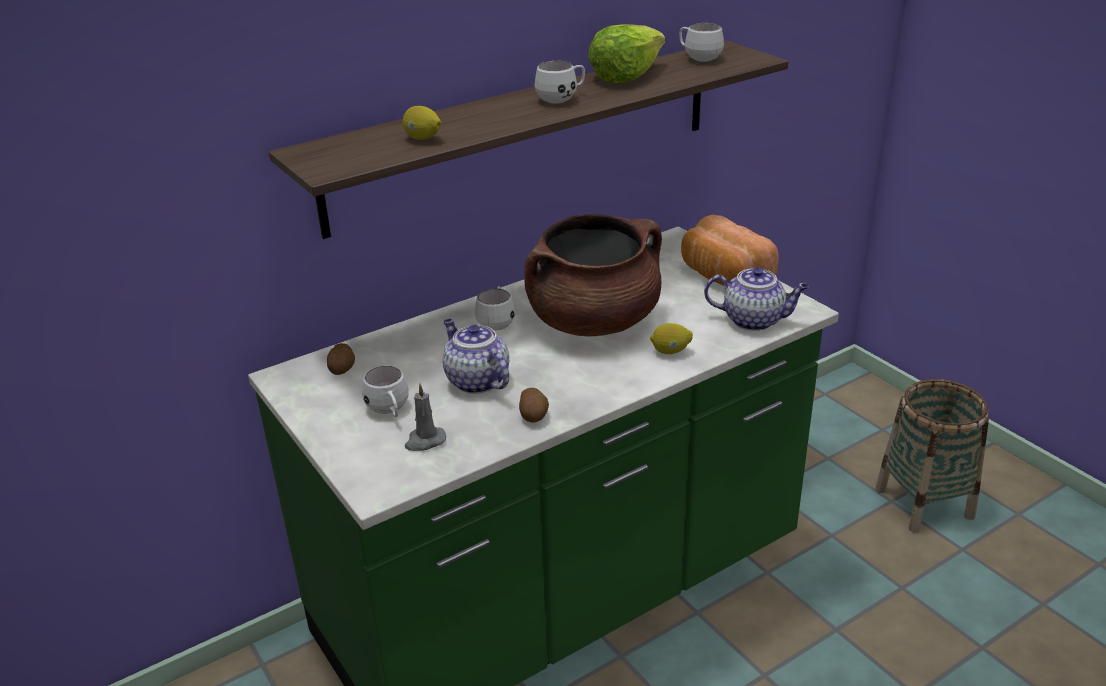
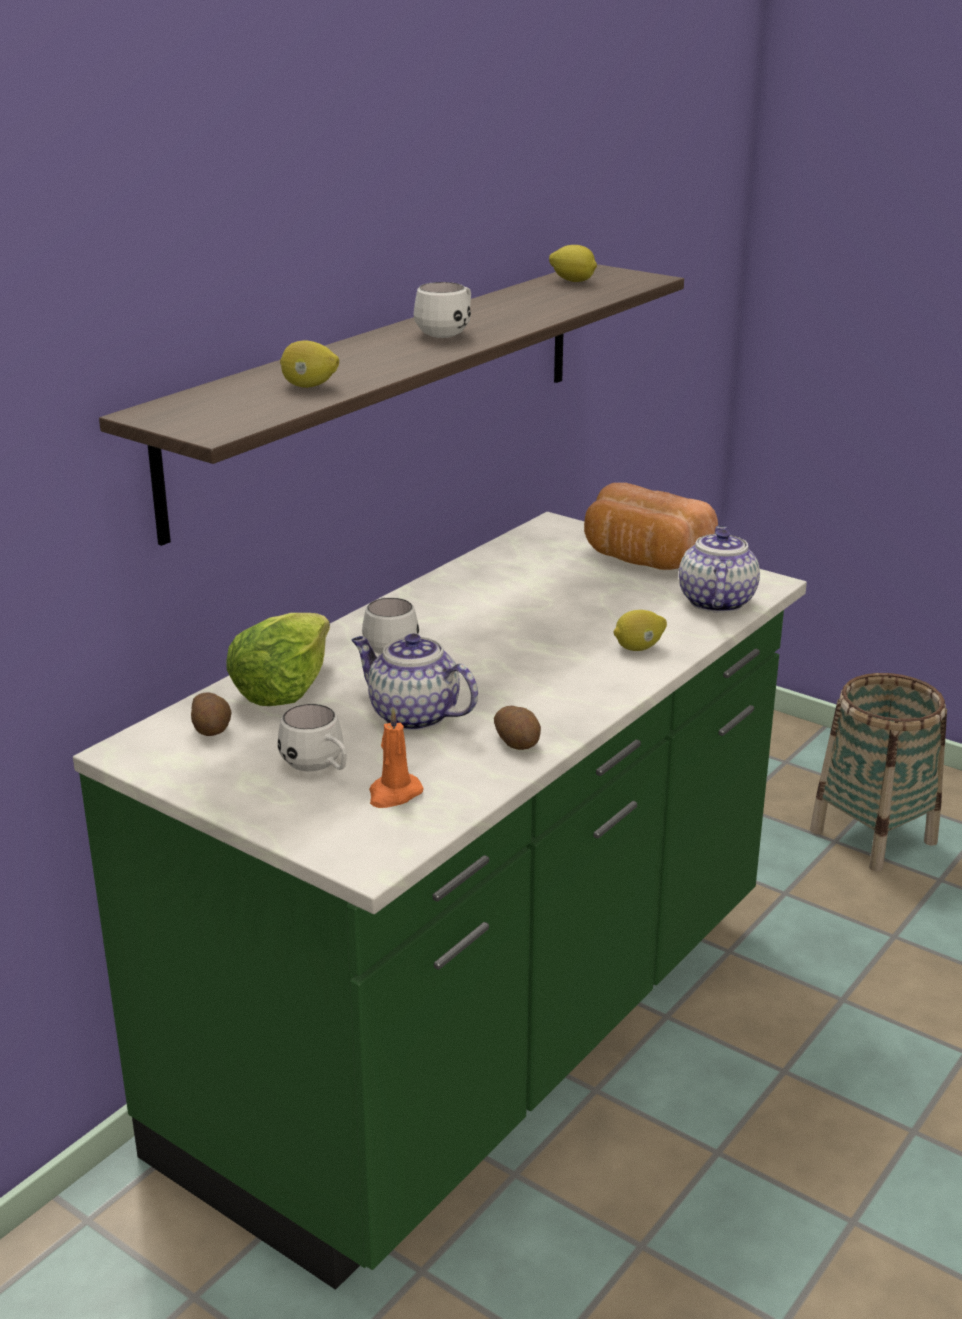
camera: 20 degrees left, 5 degrees down
(424, 441) = (393, 794): grey candle -> orange candle
(593, 321) = (517, 628): brown cooking pot -> none
(625, 76) = (503, 304): lettuce -> lettuce (282, 687)
(698, 58) = (573, 281): white mug -> lemon
(754, 320) = (715, 601): teapot -> teapot turned 75 degrees counterclockwise

